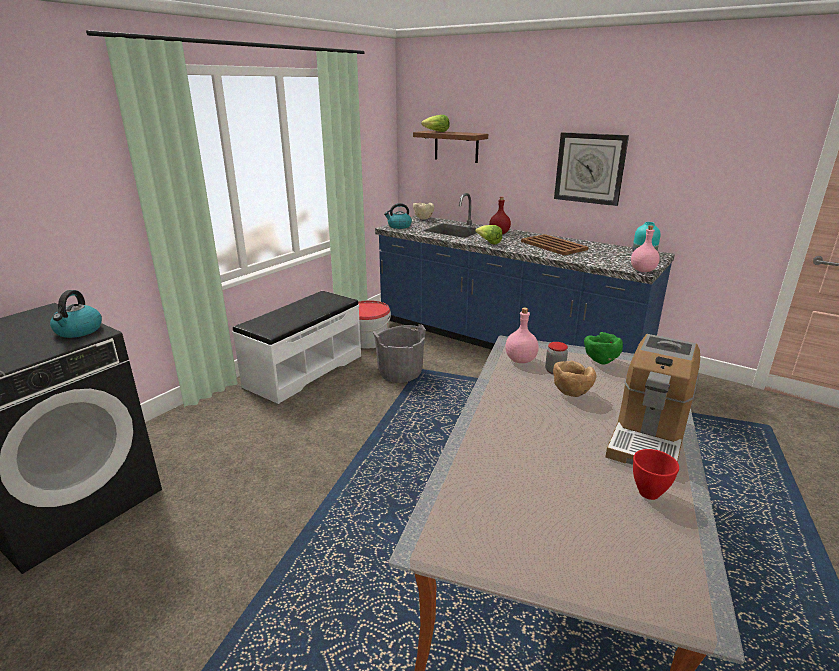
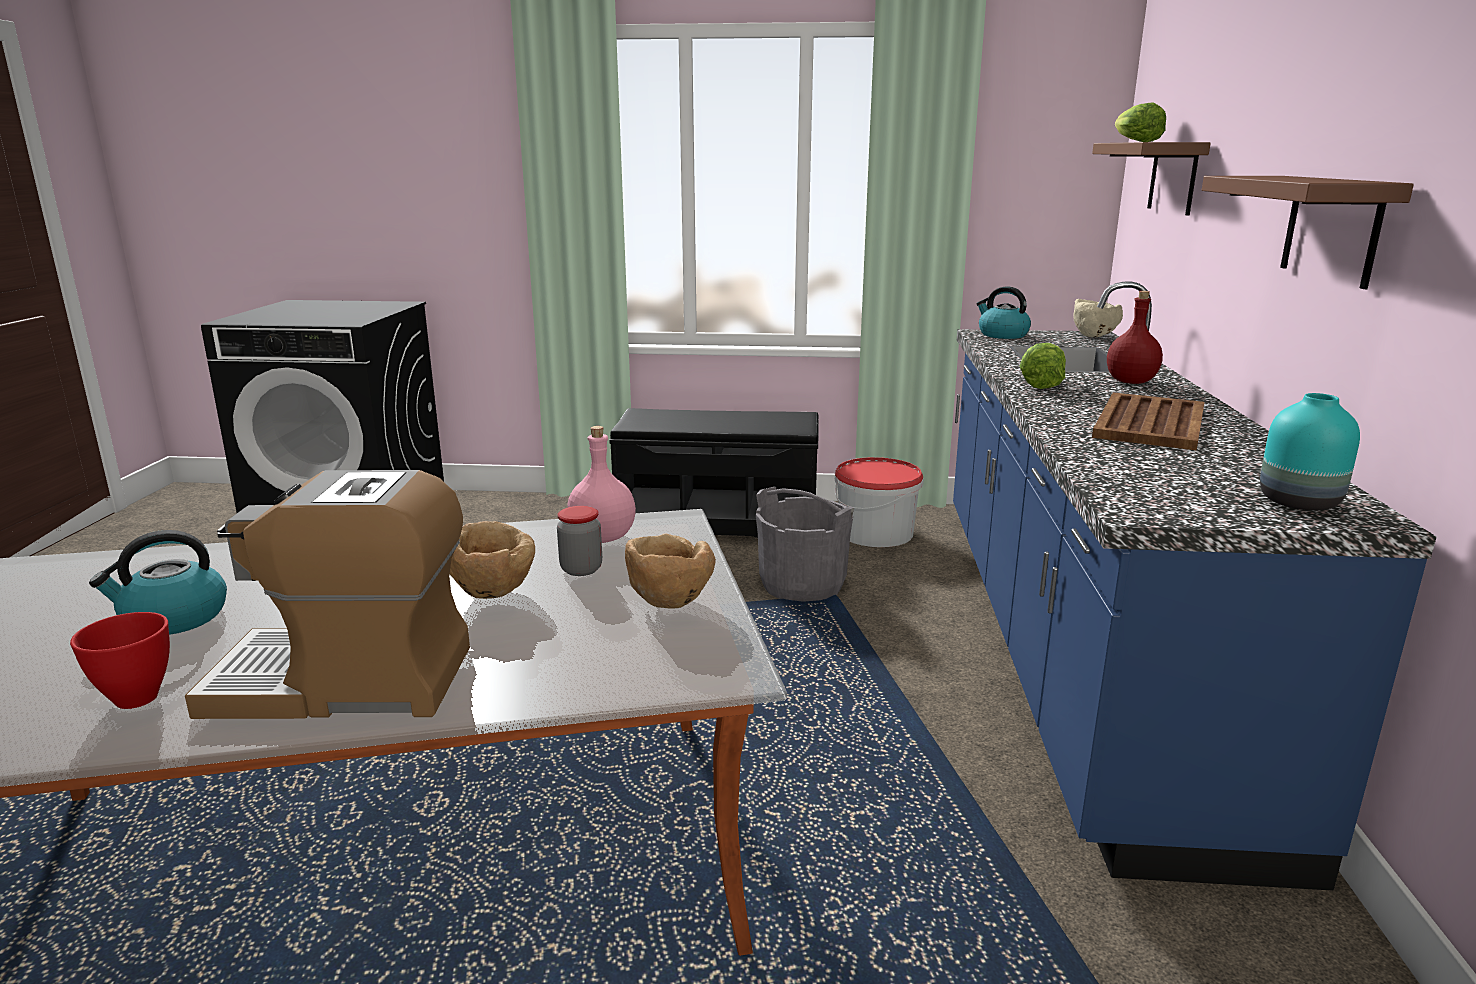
camera: 60 degrees right, 5 degrees down
(78, 331) = (354, 318): kettle -> kettle (173, 619)
(304, 370) = (718, 523): white bench -> black bench
(590, 168) = (1331, 229): wall clock -> brown shelf
(600, 361) = (669, 602): green bowl -> brown bowl
(642, 270) = (1142, 511): pink bottle -> none

